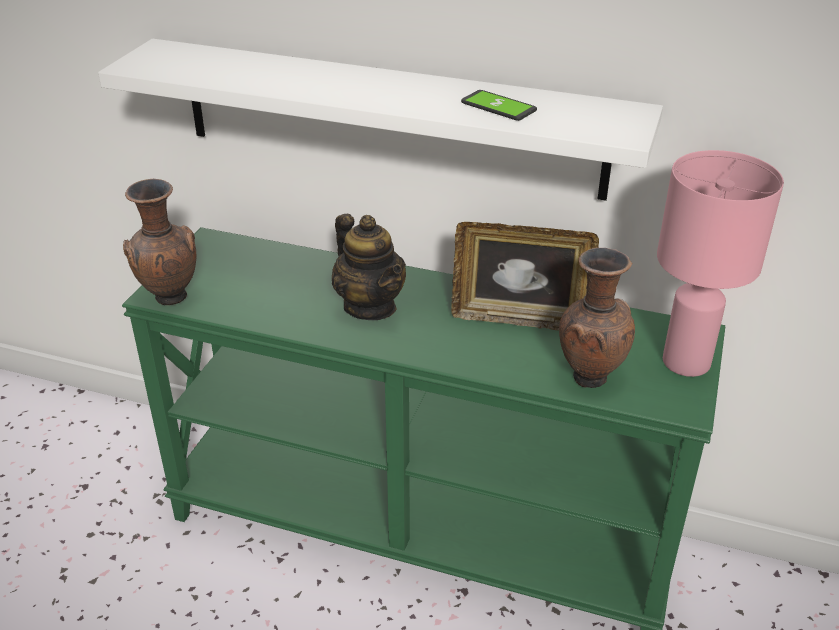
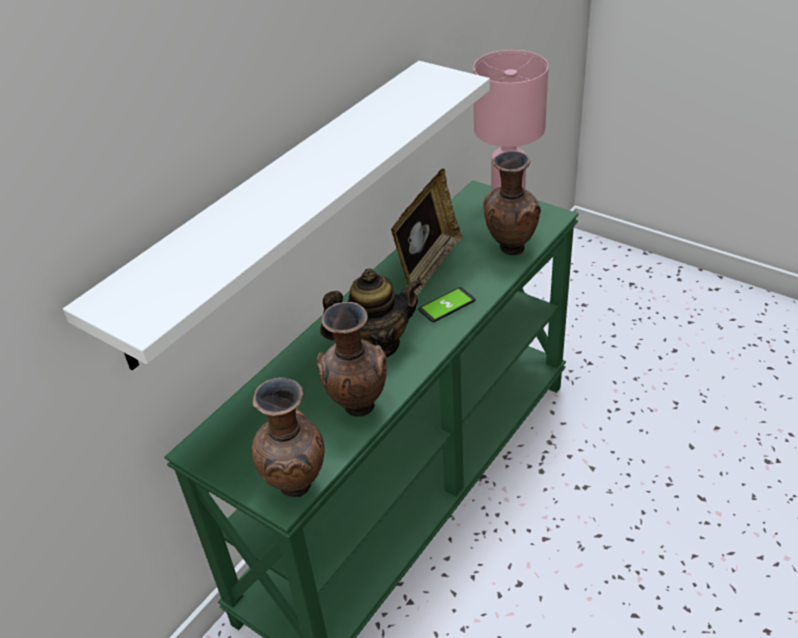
camera: 70 degrees left, 5 degrees up
(274, 312) = (357, 408): none -> brown vase
(498, 107) = (387, 120): phone -> phone (447, 305)

